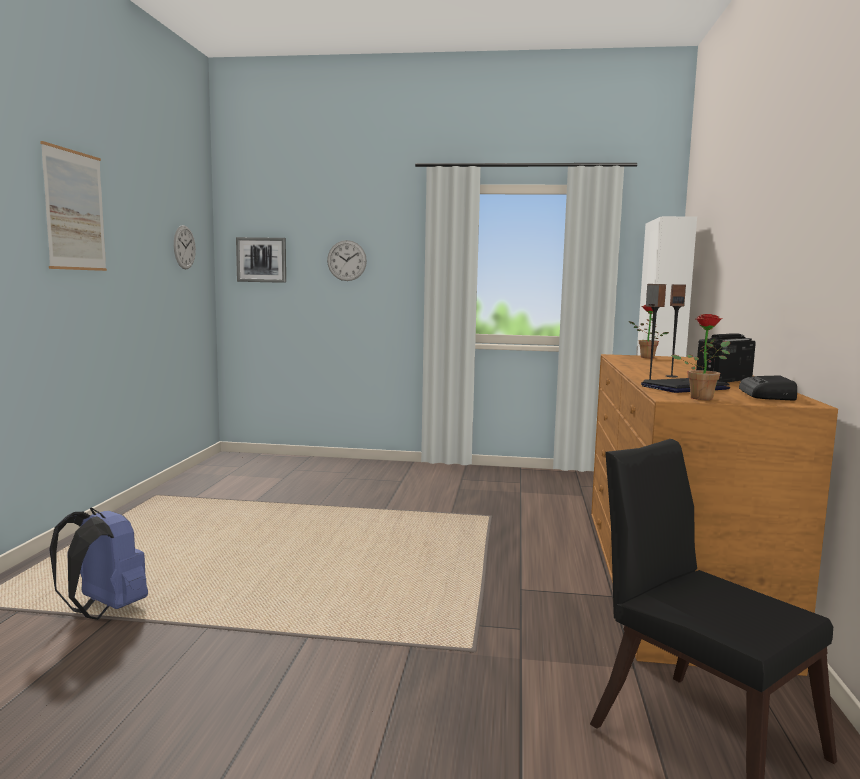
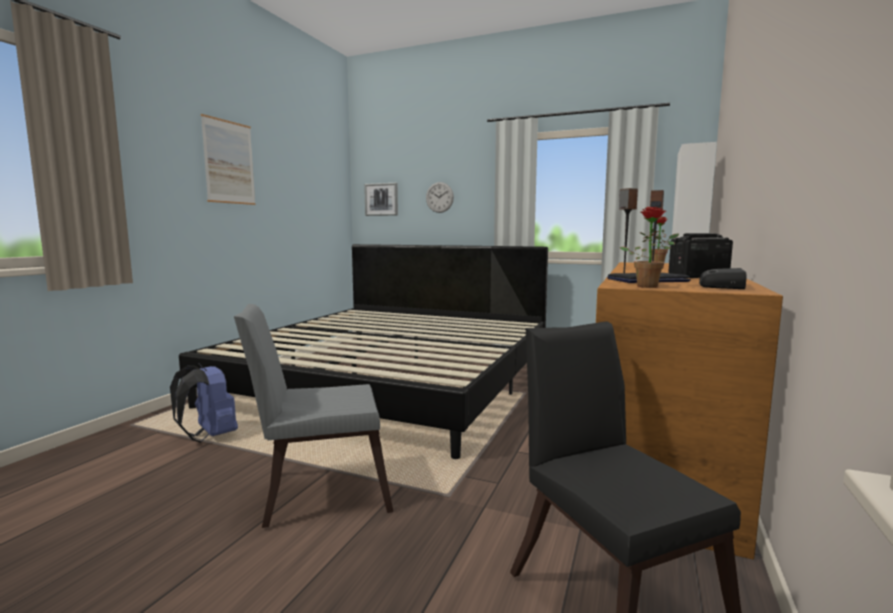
camera: 15 degrees right, 0 degrees up
(184, 247) = (324, 191): wall clock -> none
(312, 665) = (318, 492): none -> grey chair
(313, 511) = (392, 380): none -> bed

